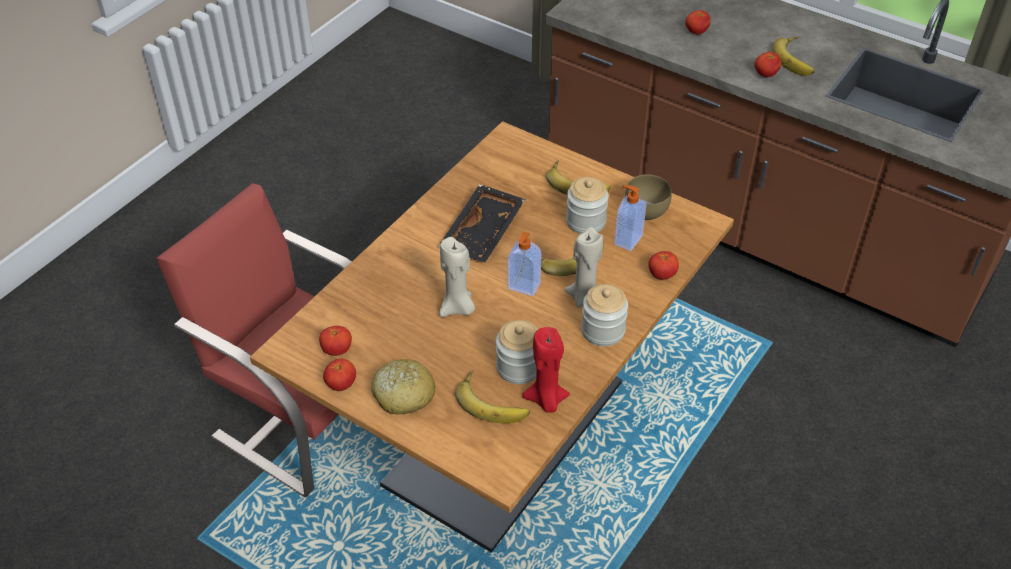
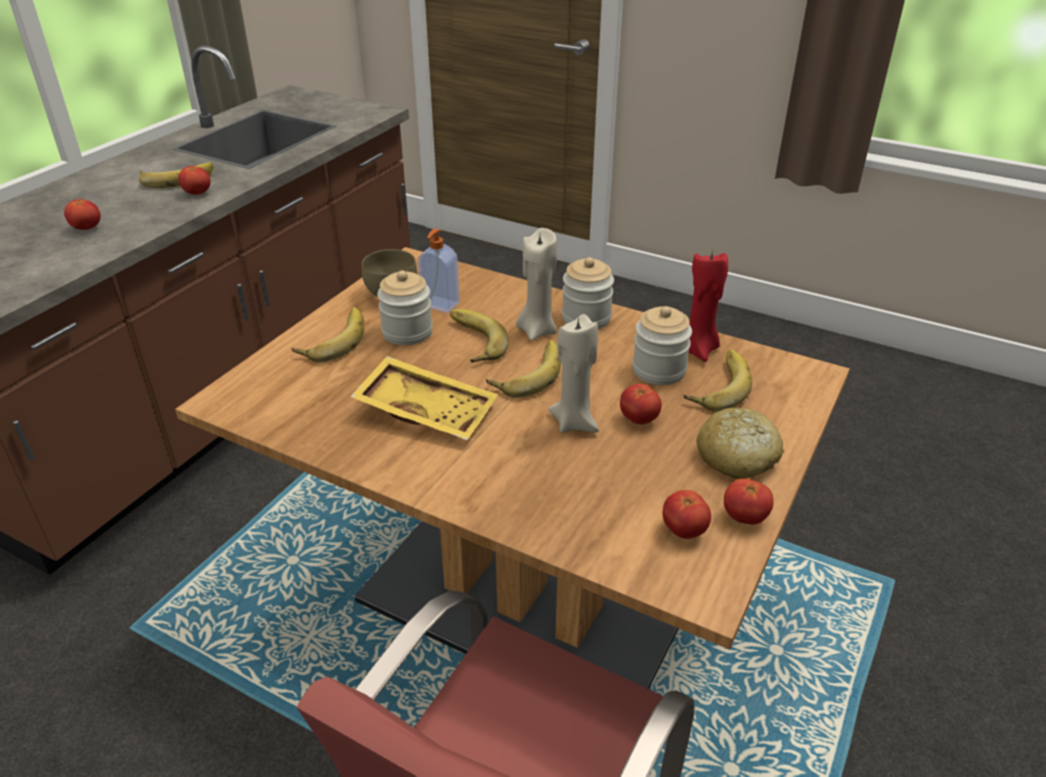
camera: 95 degrees left, 10 degrees down
(484, 233) = (427, 409): black tray -> yellow tray
(523, 287) = (527, 373): soap dispenser -> banana
(662, 275) = (495, 285): tomato -> tomato (639, 419)

